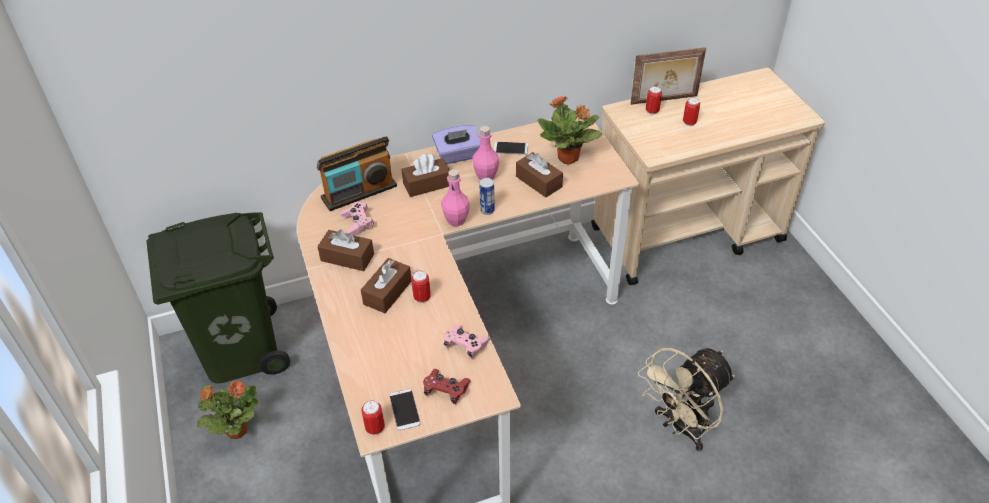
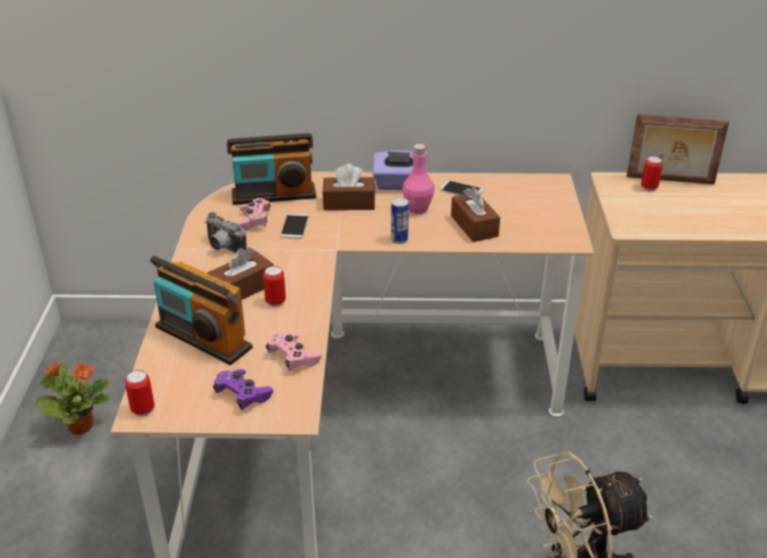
camera: 20 degrees right, 10 degrees down
(241, 350) = (129, 353): green trash can -> none
(347, 257) = (223, 248): brown tissue box -> camera
(383, 348) = (203, 338): none -> radio
(404, 409) = (186, 401): phone -> phone (294, 226)
(446, 390) = (243, 395): red game controller -> purple game controller
(456, 220) = (359, 241): pink bottle -> none
(568, 158) = (522, 212): potted plant -> none
(689, 122) = (689, 207): can -> none

